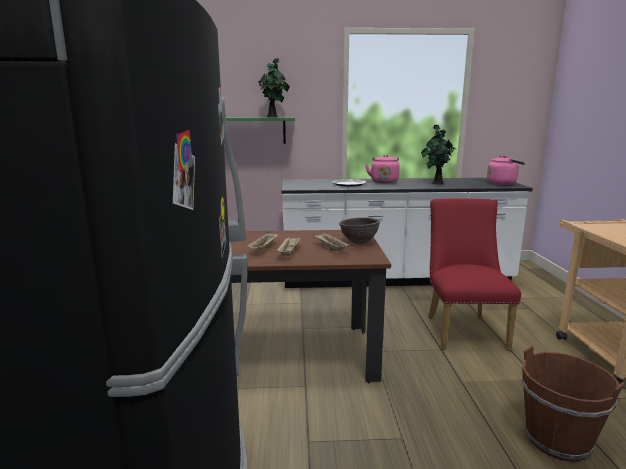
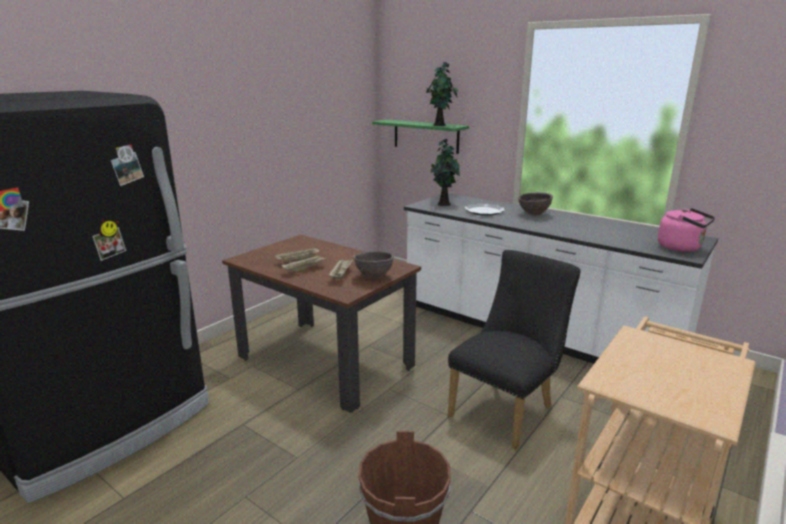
camera: 40 degrees right, 5 degrees up
(384, 181) = (533, 215): pink kettle -> brown bowl
(436, 183) = (587, 229): potted plant -> potted plant (443, 204)
(463, 329) = (507, 409): red chair -> black chair

